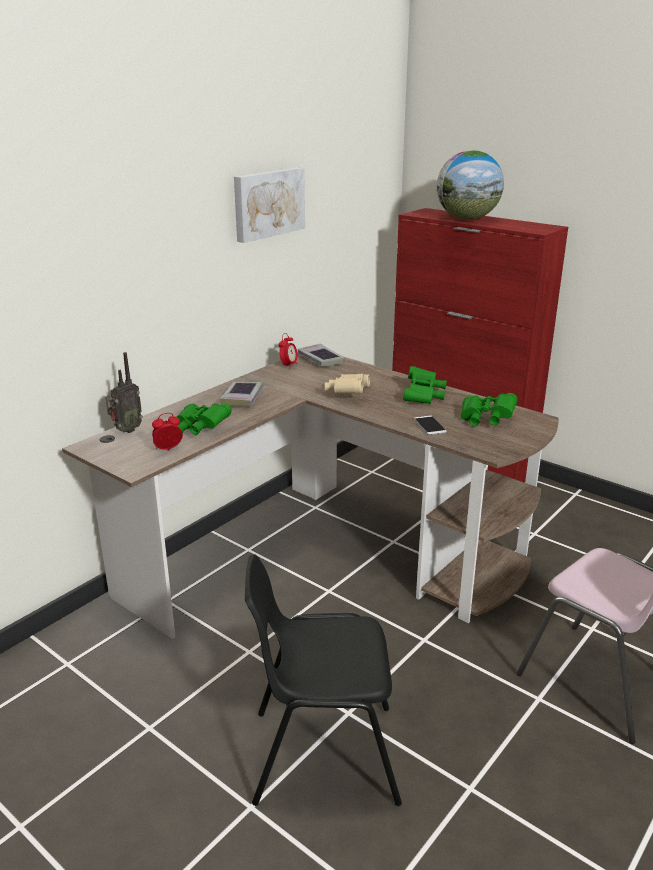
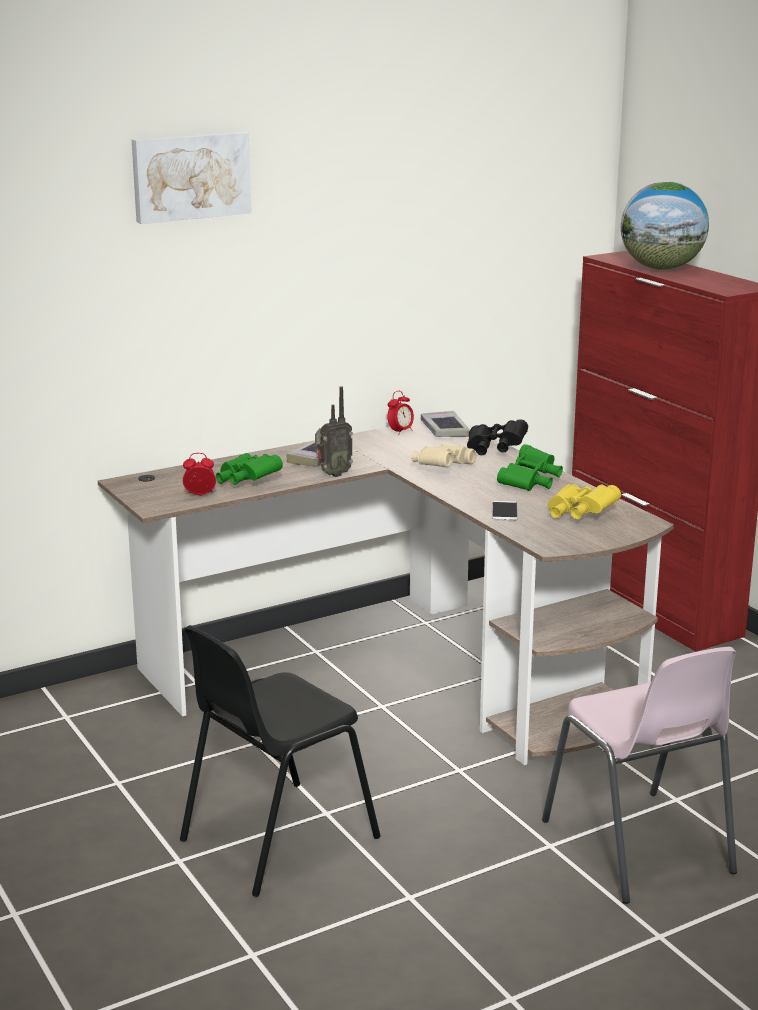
camera: 20 degrees right, 5 degrees down
(125, 430) = (169, 473): radio -> radio (332, 474)
(268, 203) = (389, 233): picture -> picture (190, 176)
(323, 754) = (276, 838): black chair -> black chair turned 60 degrees counterclockwise
(372, 371) = (495, 450): none -> black binoculars
(486, 420) = (579, 514): green binoculars -> yellow binoculars

